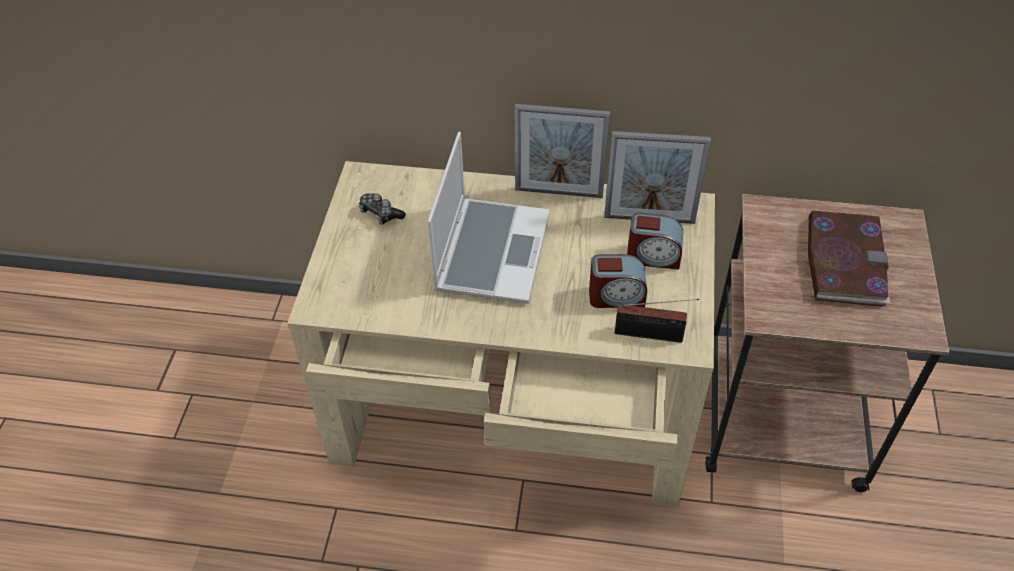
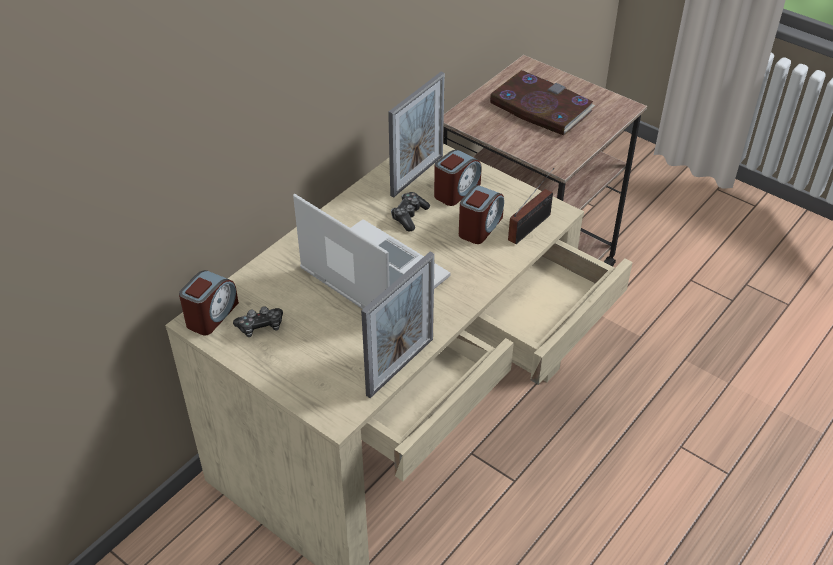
camera: 60 degrees left, 5 degrees down
(373, 180) = (211, 315): none -> alarm clock
(558, 192) = (342, 209): picture frame -> picture frame (400, 367)
(588, 240) = (409, 216): none -> game controller

